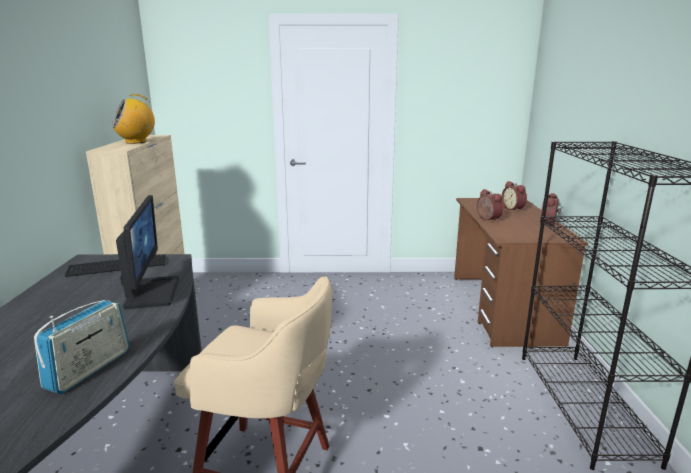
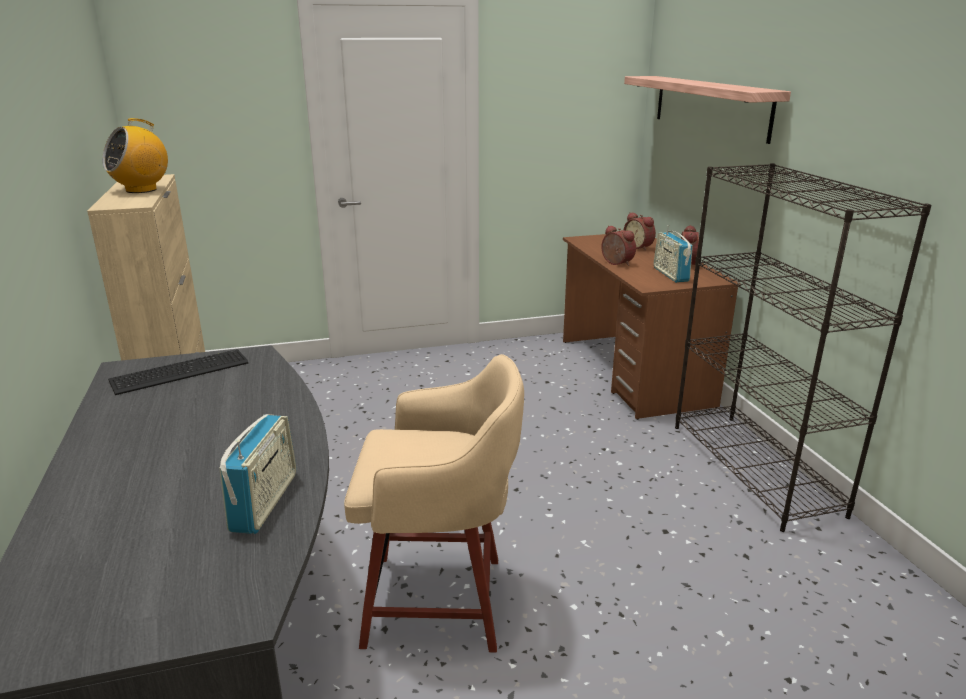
camera: 15 degrees left, 5 degrees up
(151, 292) = (261, 401): monitor -> none
(528, 231) = (670, 274): none -> radio
(573, 97) = (710, 106): none -> shelf

